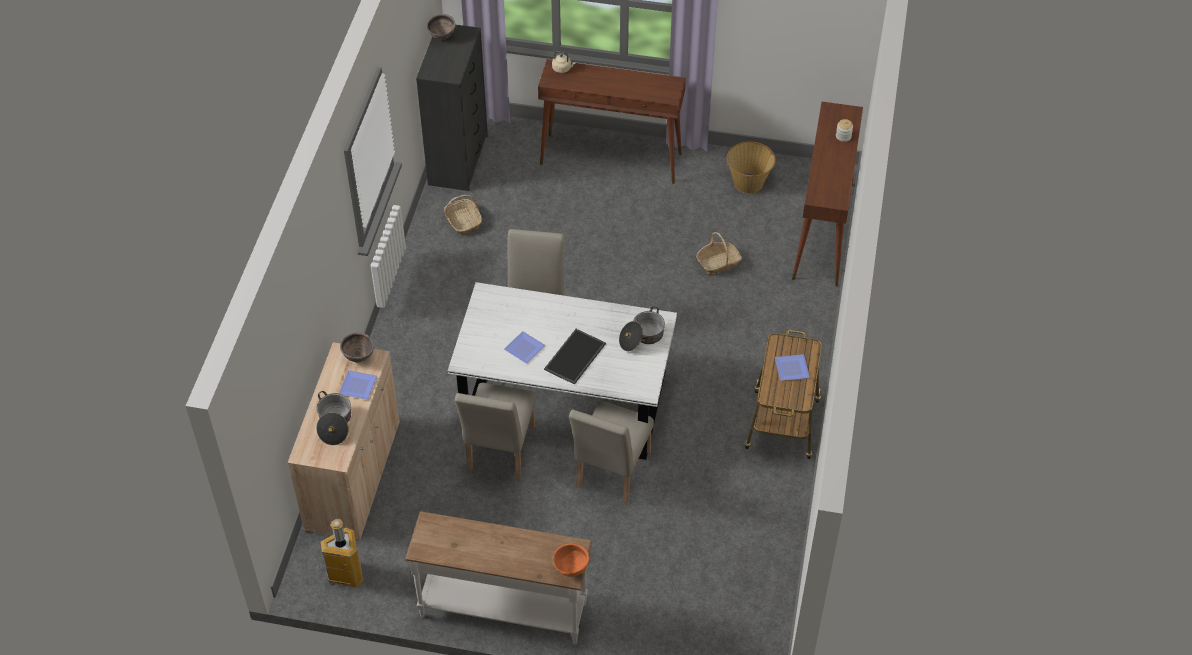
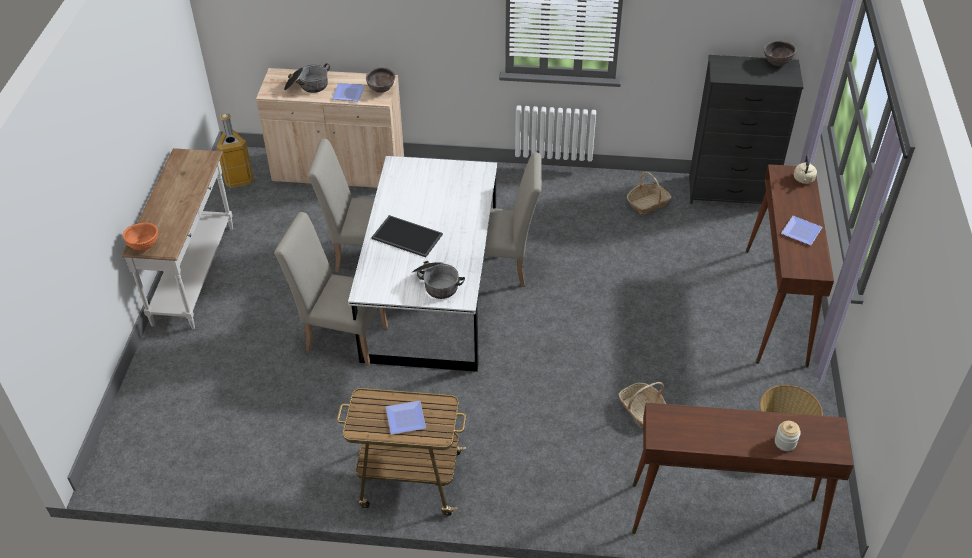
camera: 85 degrees right, 5 degrees down
(523, 348) = (414, 200): plate -> plate (800, 231)

